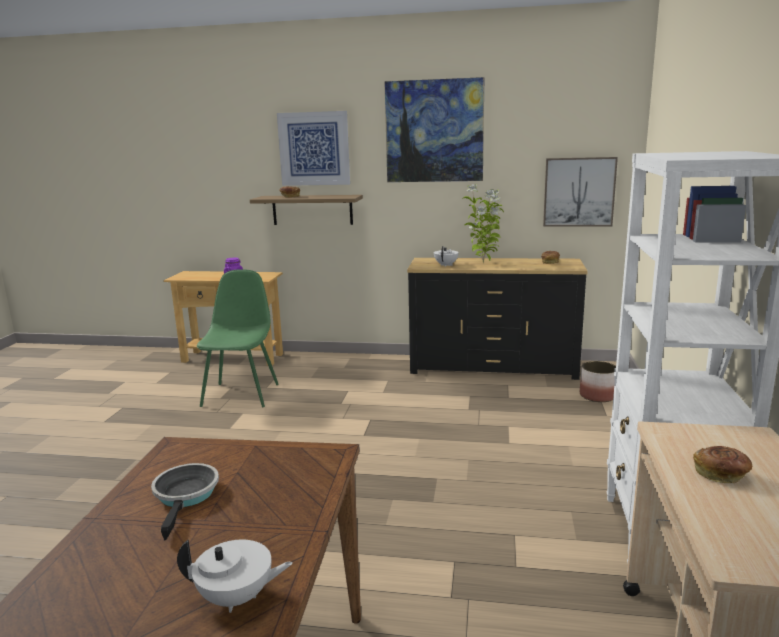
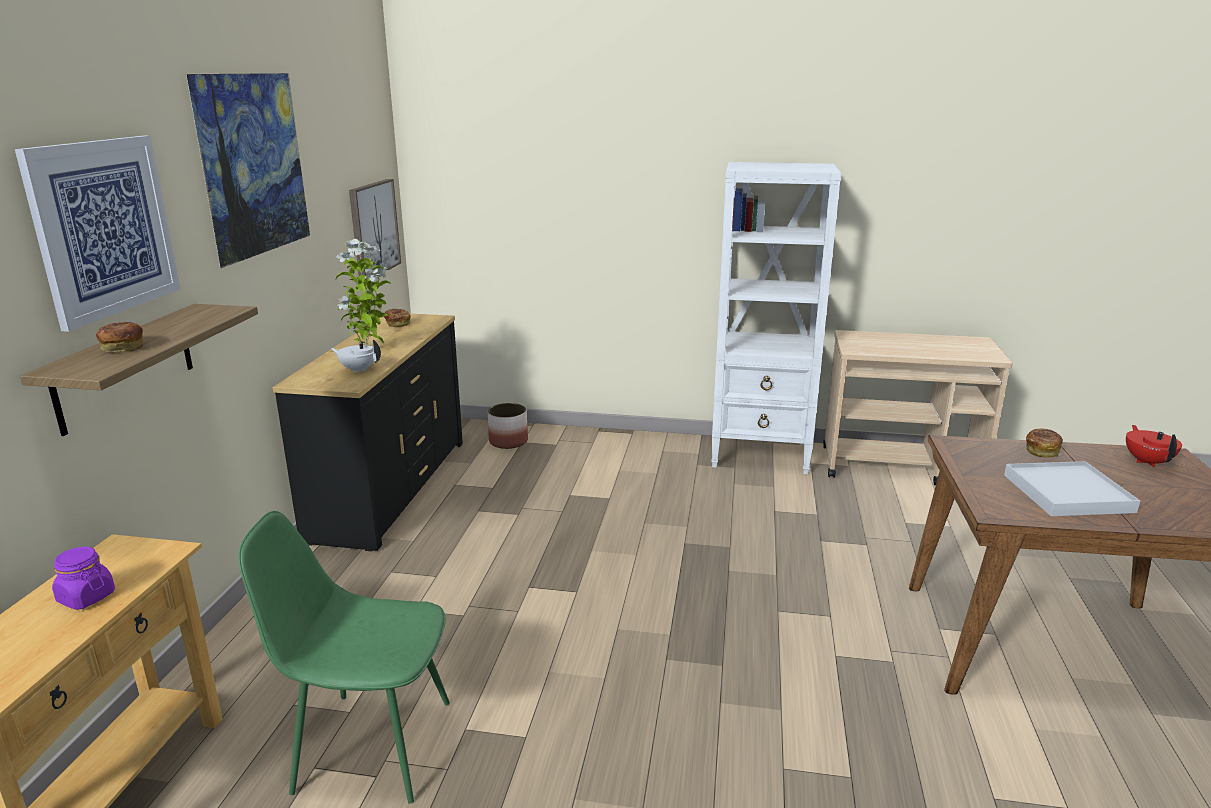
camera: 90 degrees left, 5 degrees up
(186, 496) = (1067, 493): frying pan -> white tray
(237, 598) = (1147, 462): white teapot -> red teapot
(721, 475) = (906, 347): bread -> bread (1042, 451)

